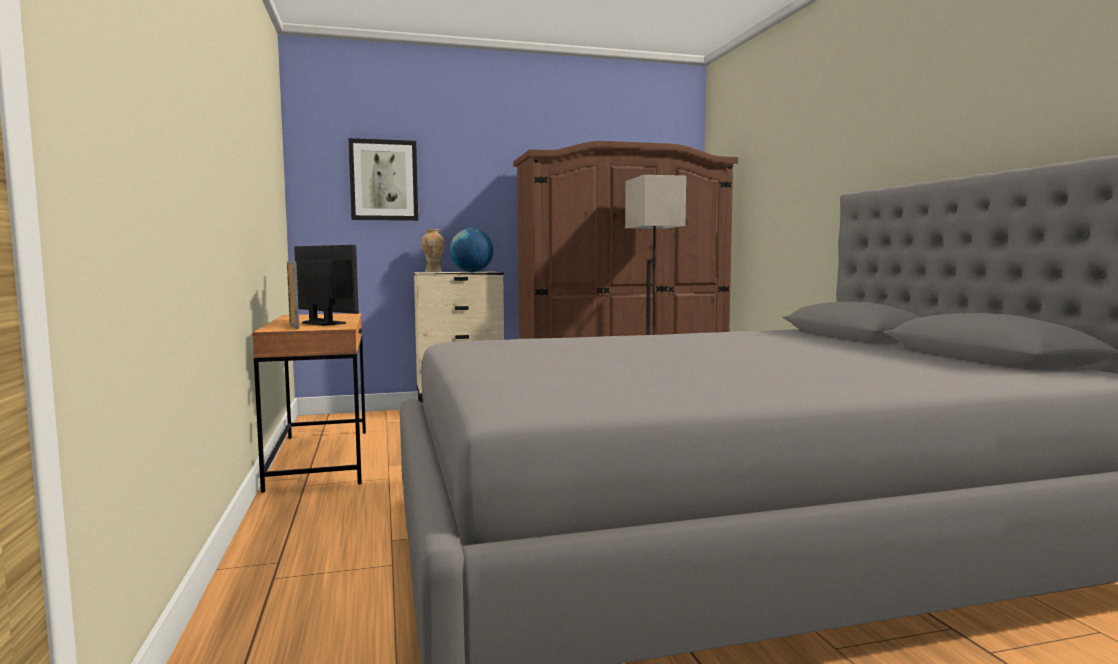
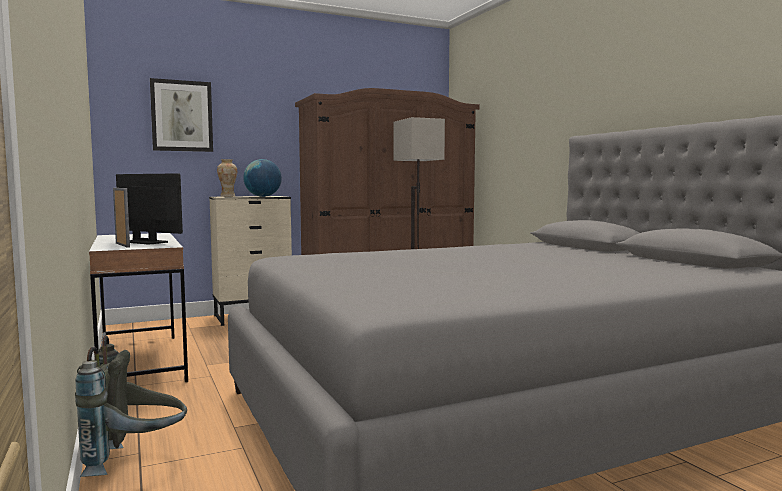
camera: 10 degrees left, 0 degrees up
(271, 571) = (136, 461): none -> grey backpack
(321, 458) = (141, 362): brown desk -> white desk

